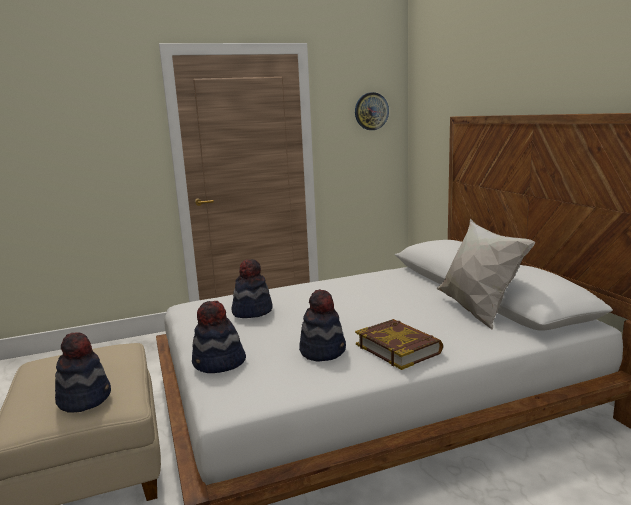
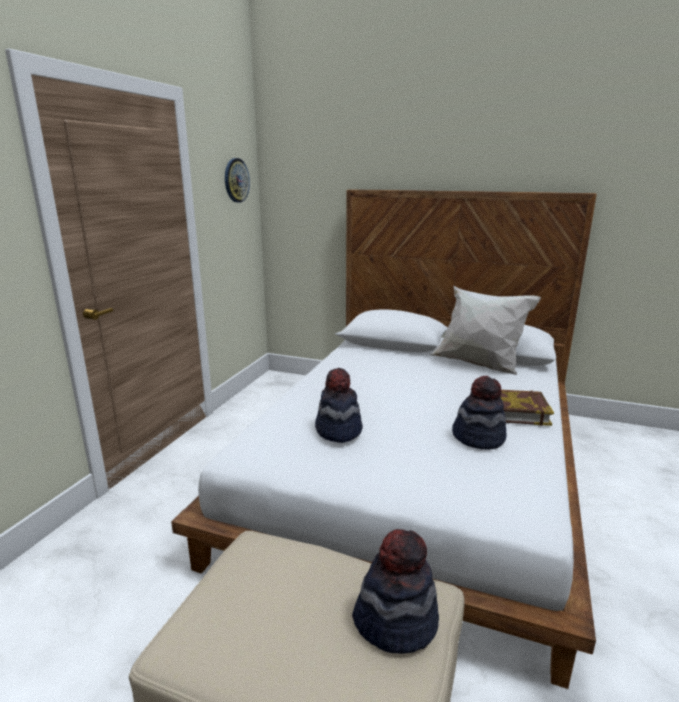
camera: 50 degrees left, 5 degrees up
(219, 363) = (441, 493): hat -> none

